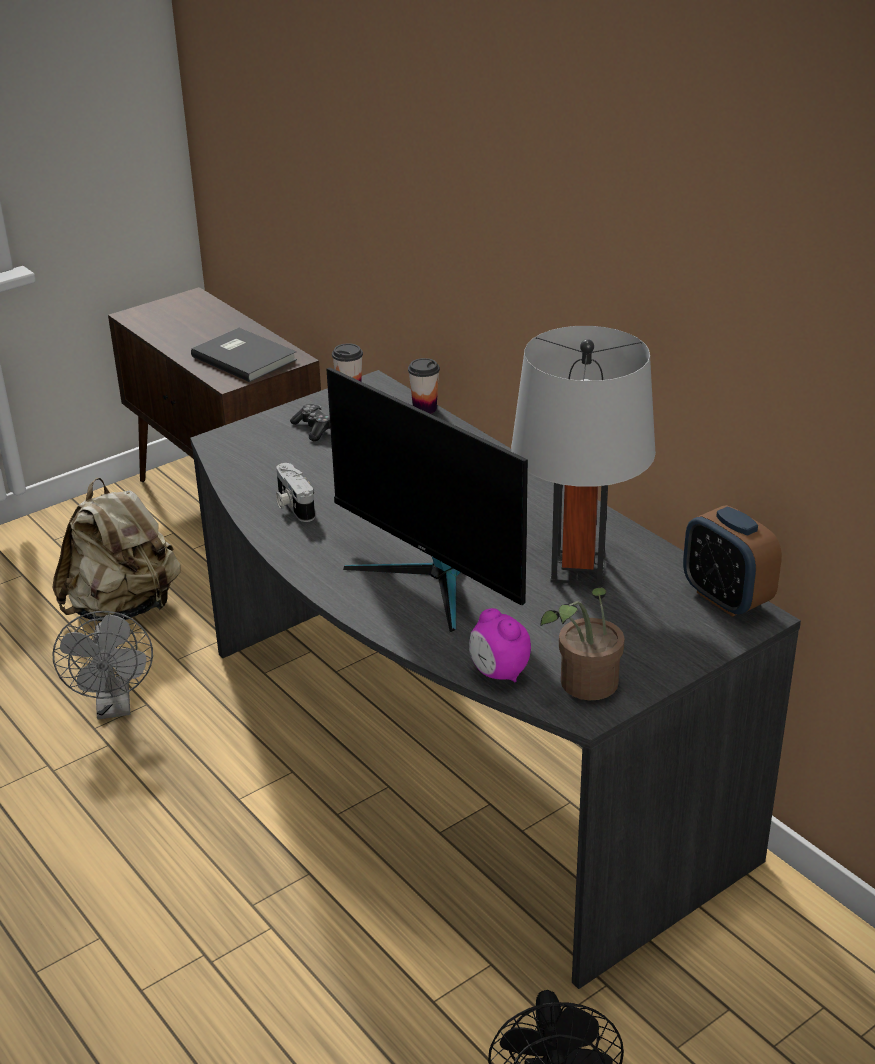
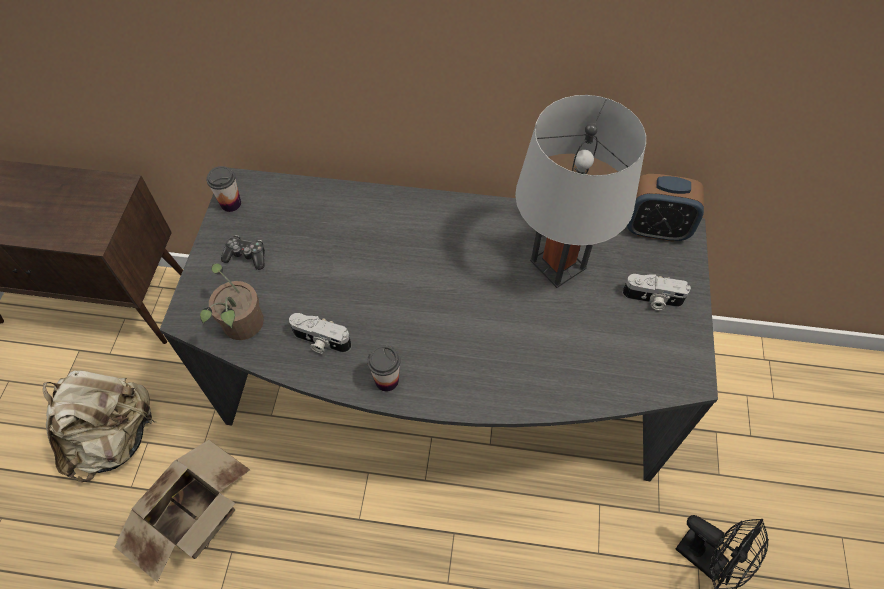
camera: 45 degrees left, 25 degrees up
(114, 707) = (202, 520): grey fan -> cardboard box
(245, 357) = (76, 206): grey book -> none
(424, 409) = (302, 185): cup -> cup (386, 380)
(431, 579) = (489, 340): monitor -> none
(498, 673) = (616, 388): alarm clock -> none
(584, 686) = (669, 360): potted plant -> potted plant (242, 328)
(636, 641) = (652, 300): none -> camera

